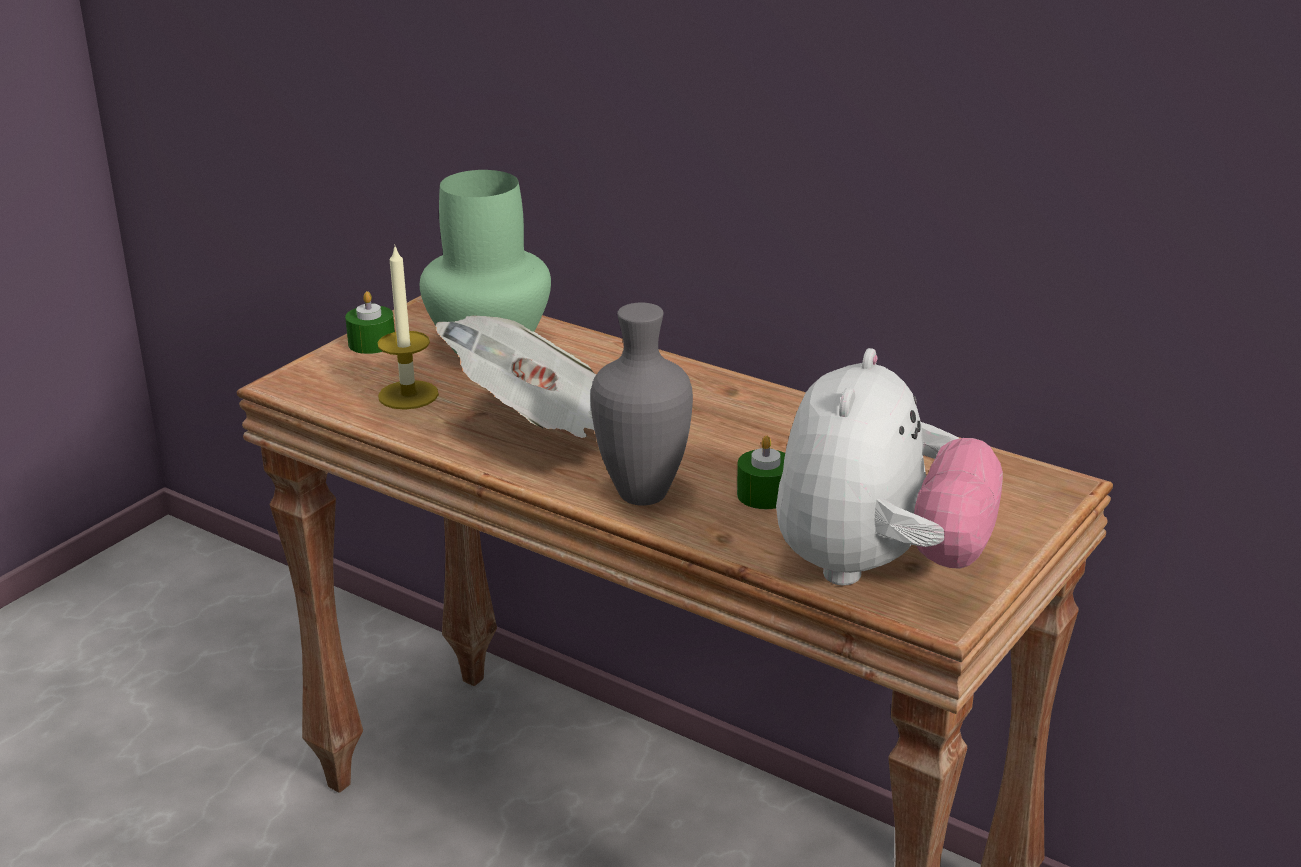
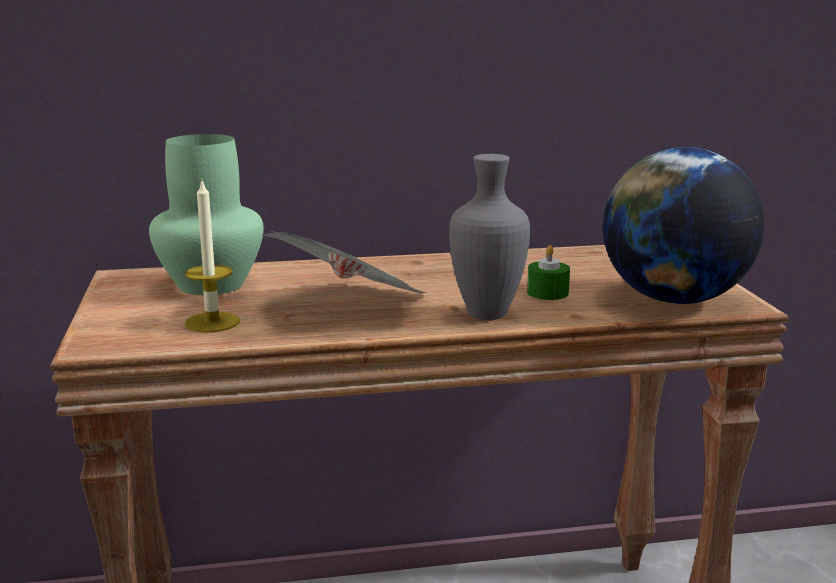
camera: 45 degrees left, 10 degrees down
(372, 343) = (114, 308): green candle -> none
(878, 568) = (674, 300): plush toy -> globe

